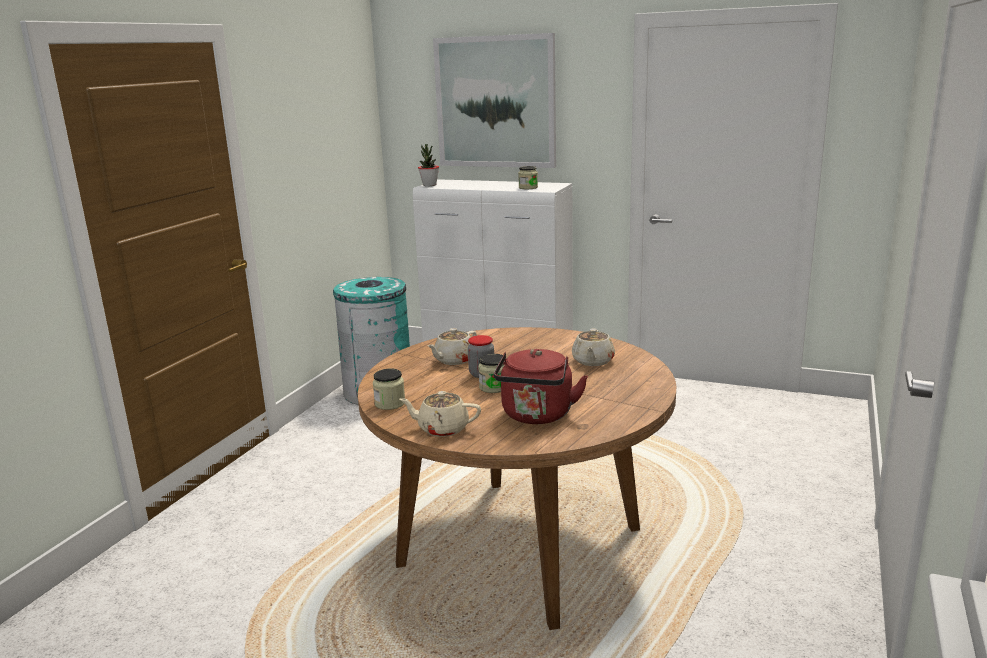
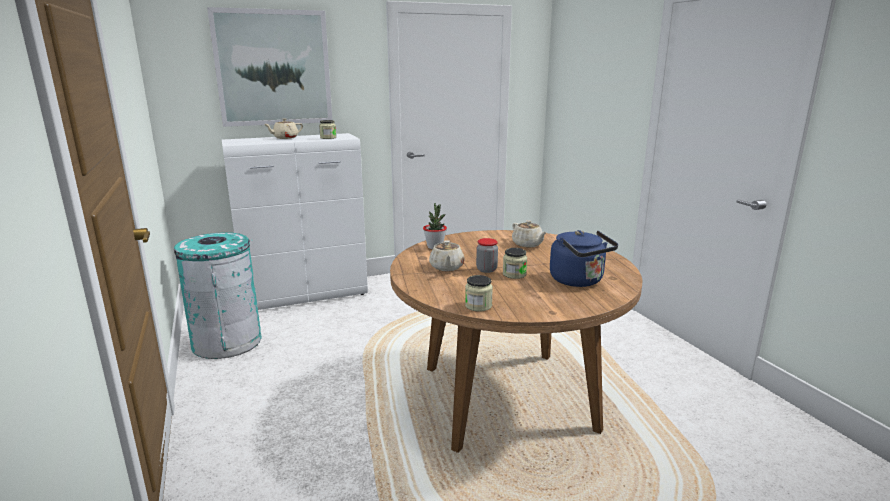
camera: 45 degrees left, 0 degrees up
(429, 185) = (232, 143): potted plant -> potted plant (435, 247)
(442, 429) = (551, 307): beige teapot -> beige teapot (285, 138)
(537, 416) = (579, 281): red kettle -> blue kettle

